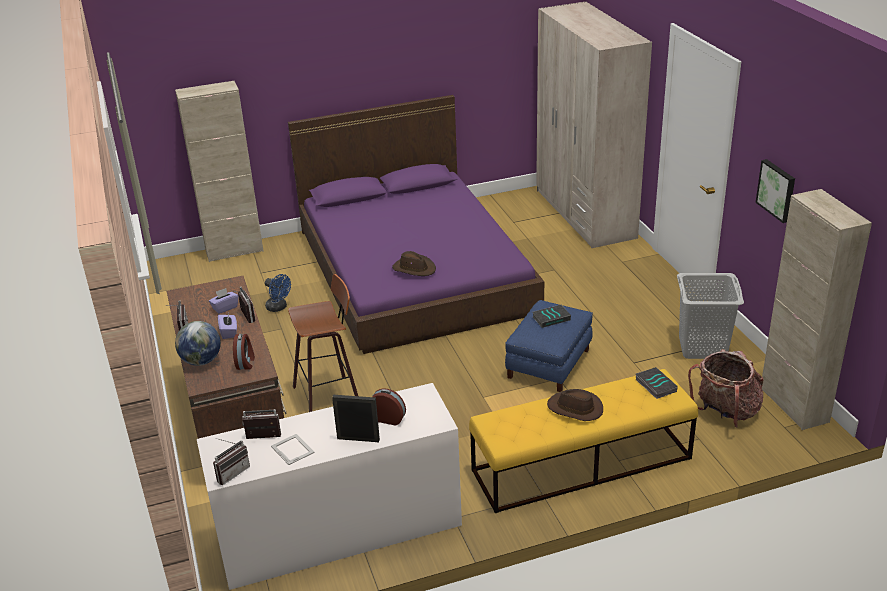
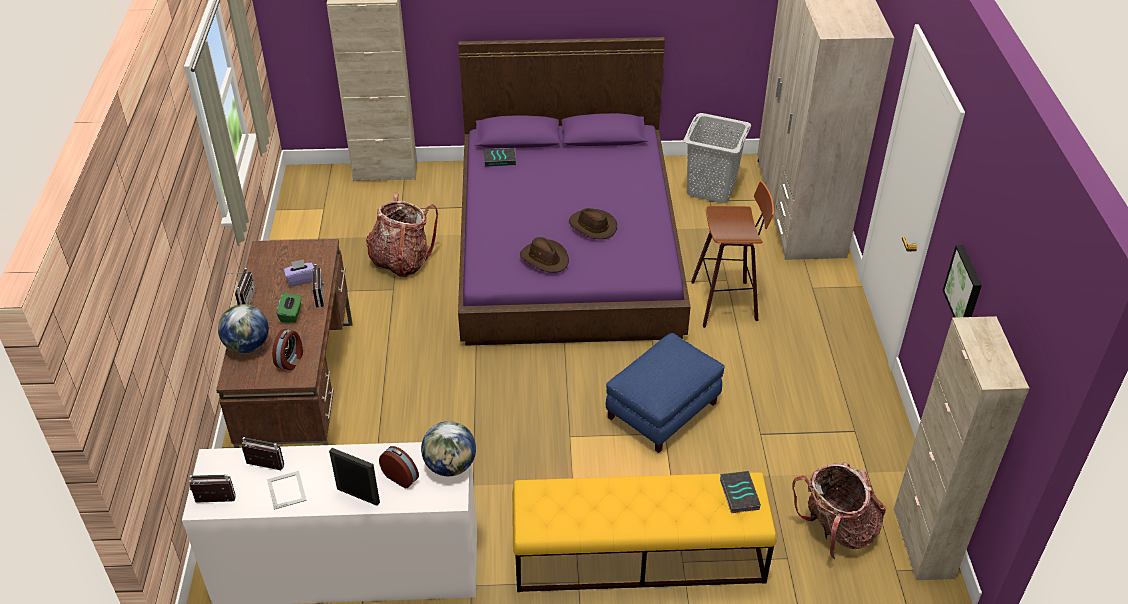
camera: 15 degrees right, 10 degrees up
(229, 332) = (291, 314): purple tissue box -> green tissue box
(231, 472) = (214, 503): radio -> radio turned 150 degrees counterclockwise
(279, 307) = (401, 261): blue fan -> backpack
(329, 397) = (406, 393): stool -> stool (726, 301)
(426, 402) = (450, 466): none -> globe
(551, 318) = (669, 364): book -> book (500, 159)
(575, 408) = (632, 501): brown hat -> brown hat (592, 226)
(703, 347) = (852, 434): grey laundry basket -> grey laundry basket (711, 189)

